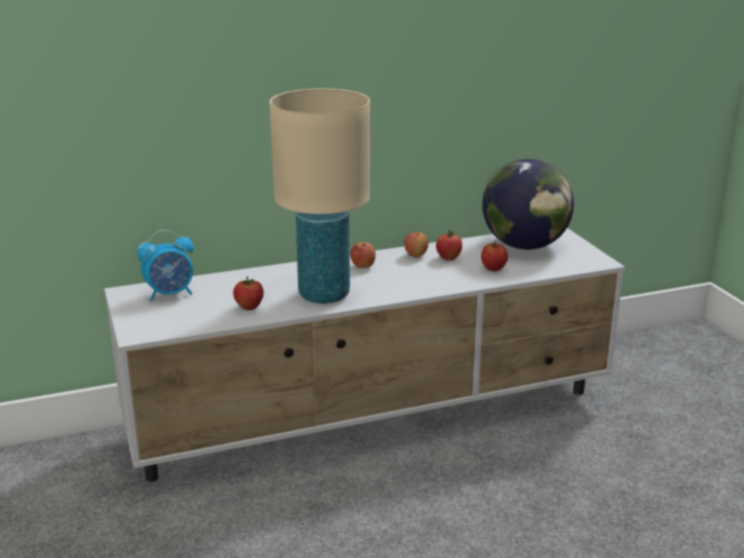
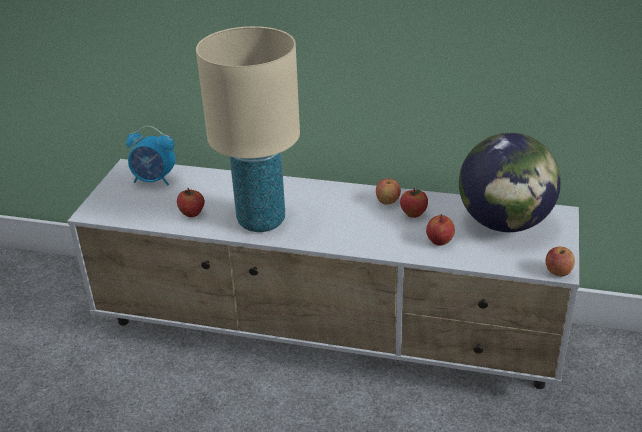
camera: 35 degrees right, 10 degrees up
(363, 266) = (328, 199): apple -> apple (558, 272)

